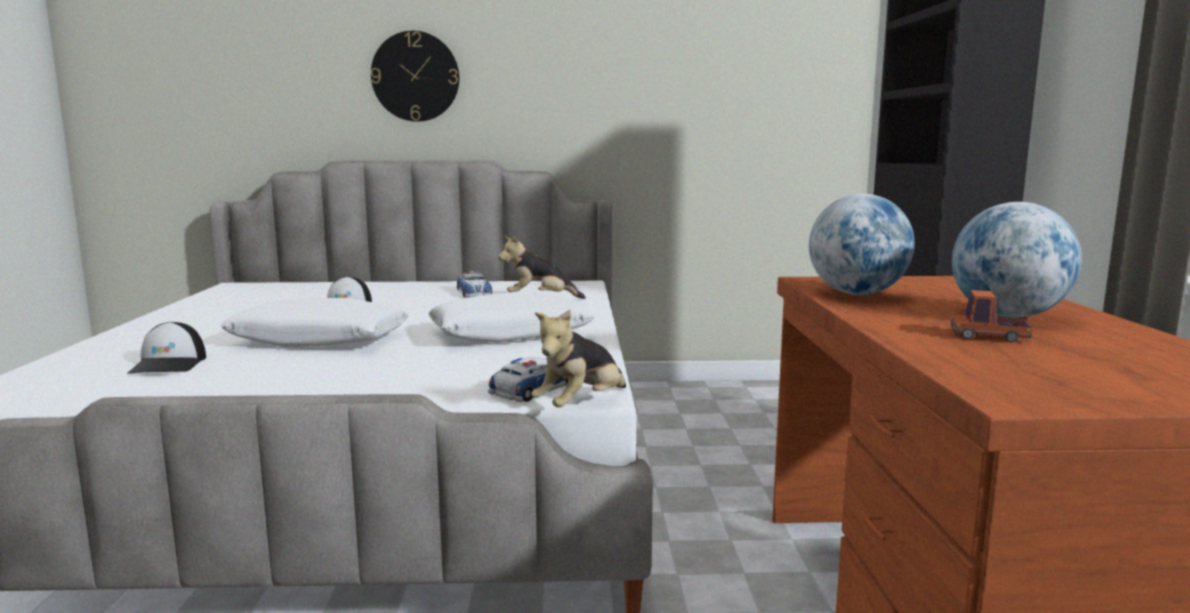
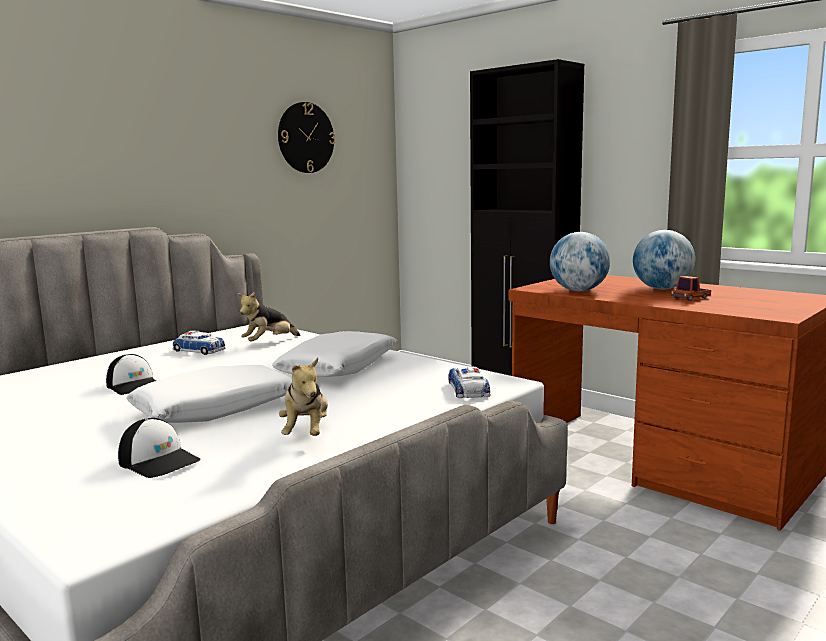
camera: 45 degrees left, 0 degrees up
(415, 76) = (63, 147): wall clock -> wall clock (306, 137)
(581, 405) = (517, 388): plush toy -> plush toy (307, 433)

